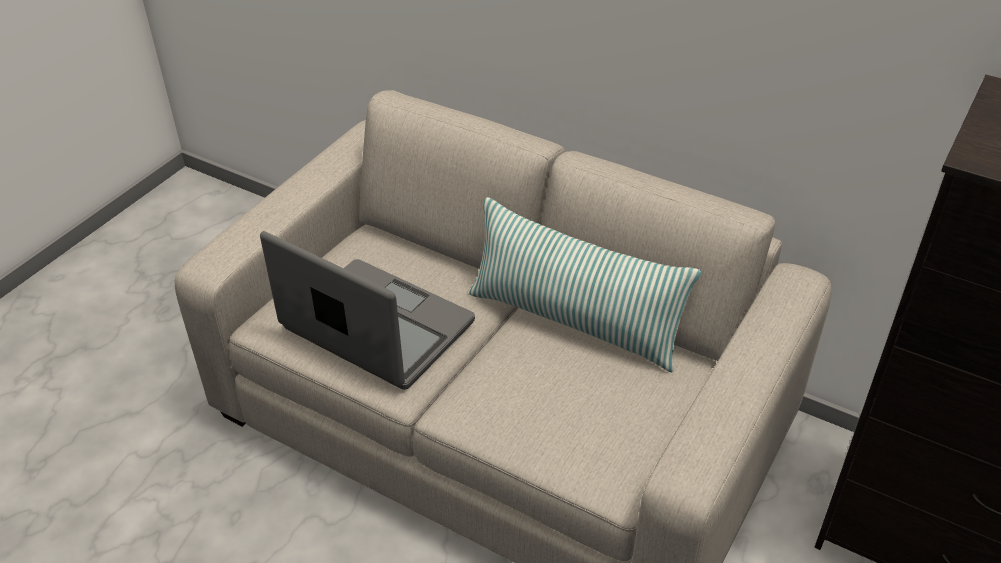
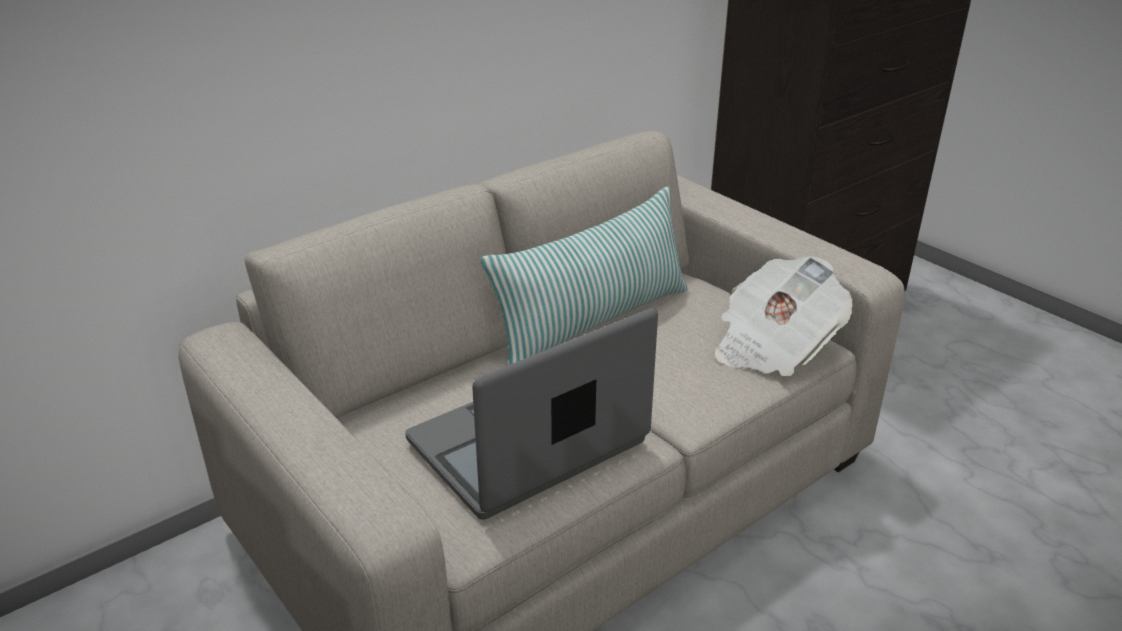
camera: 70 degrees left, 10 degrees down
(597, 453) = (773, 345): none -> newspaper

